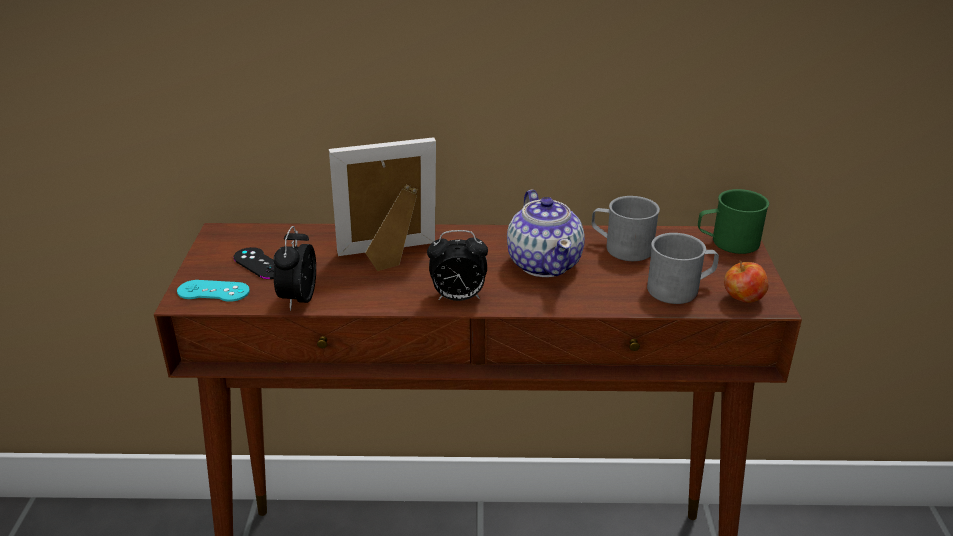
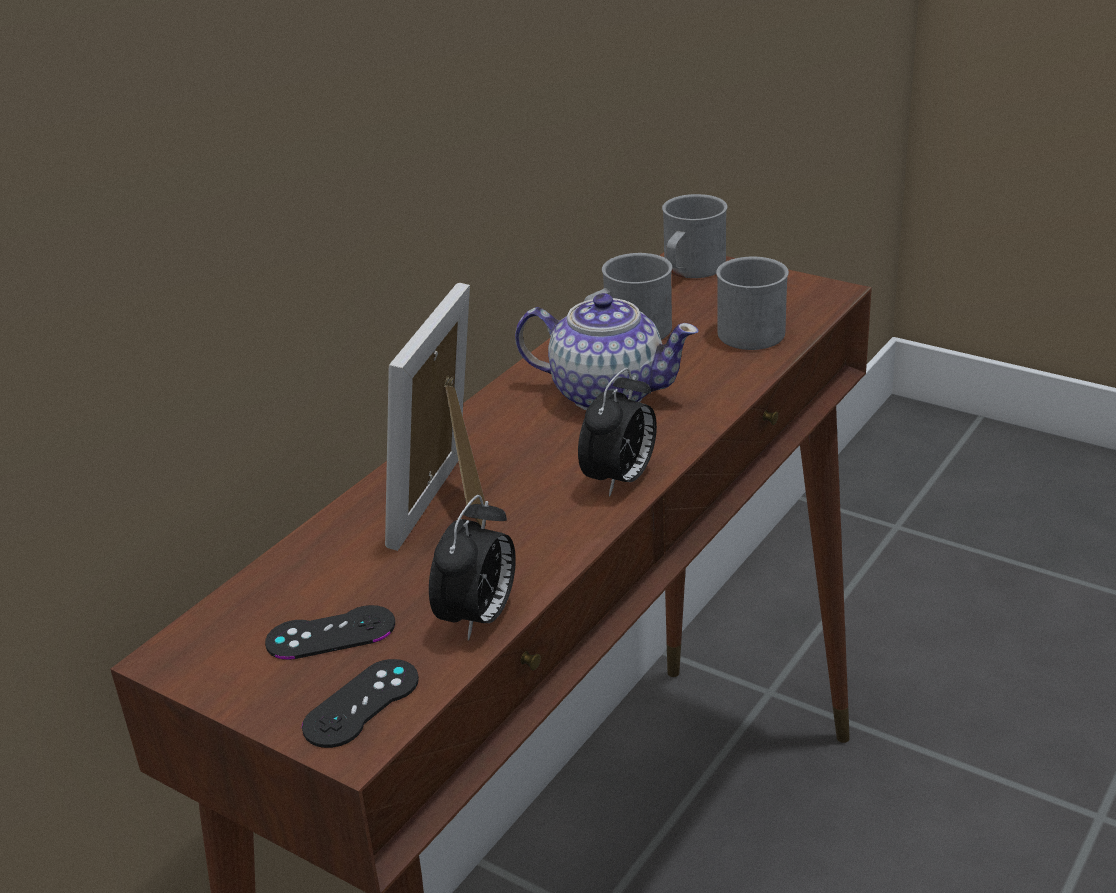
camera: 55 degrees left, 0 degrees up
(213, 291) = (361, 703): turquoise game controller -> black game controller
(298, 299) = (479, 618): alarm clock -> alarm clock turned 105 degrees counterclockwise
(727, 242) = (690, 270): green mug -> grey mug
(742, 300) = (809, 303): apple -> none

